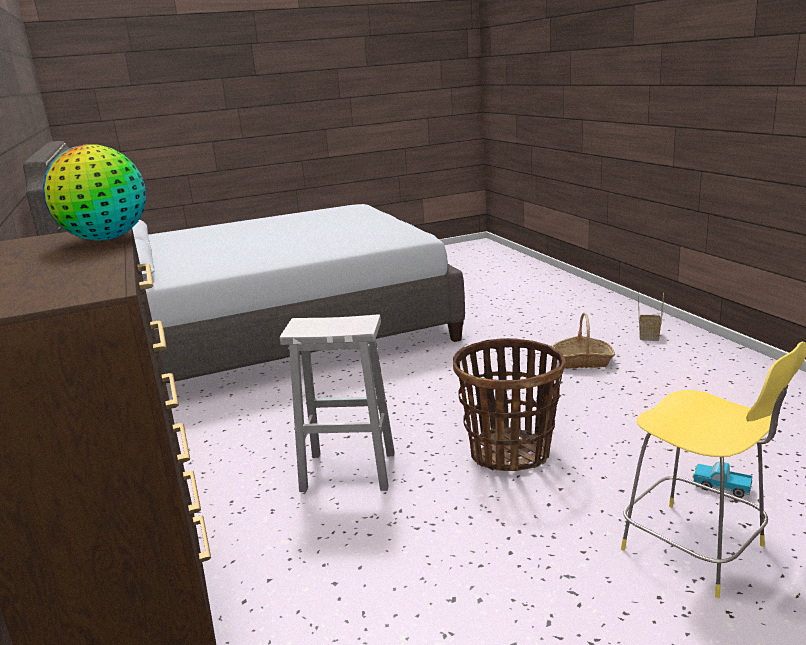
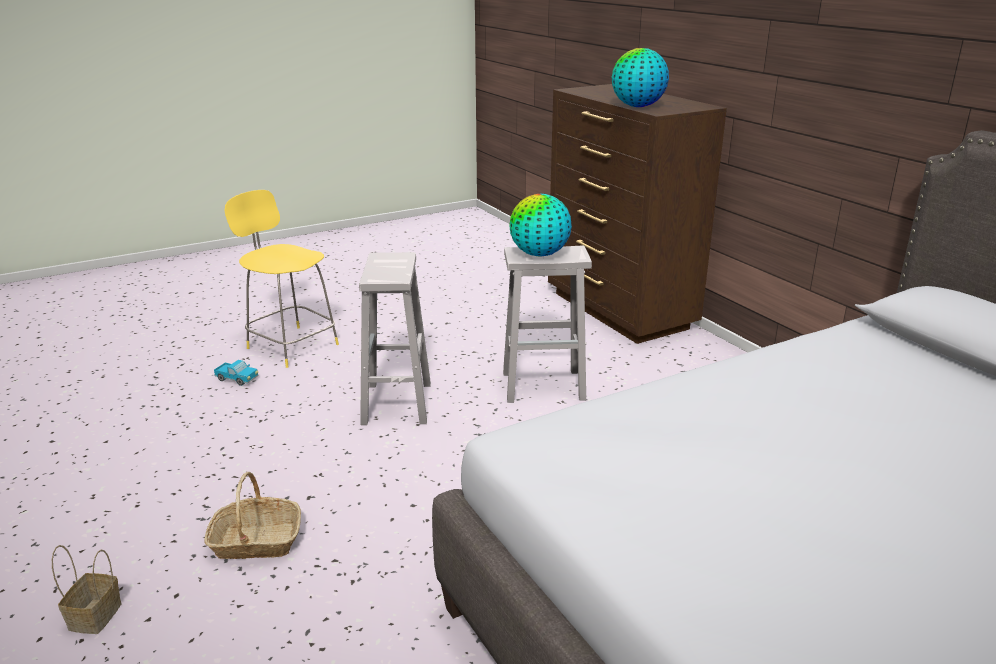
camera: 170 degrees right, 5 degrees up
(340, 324) = (539, 254): none -> globe
(510, 452) = (397, 404): basket -> white stool

